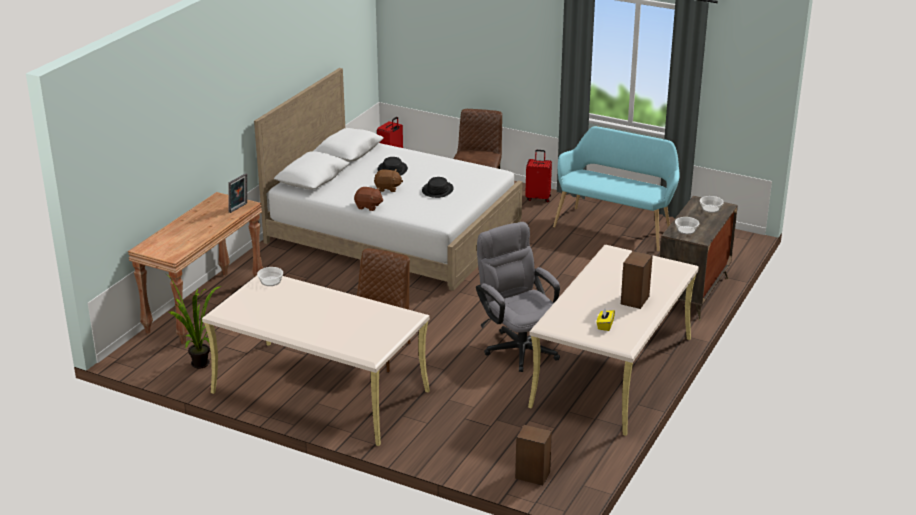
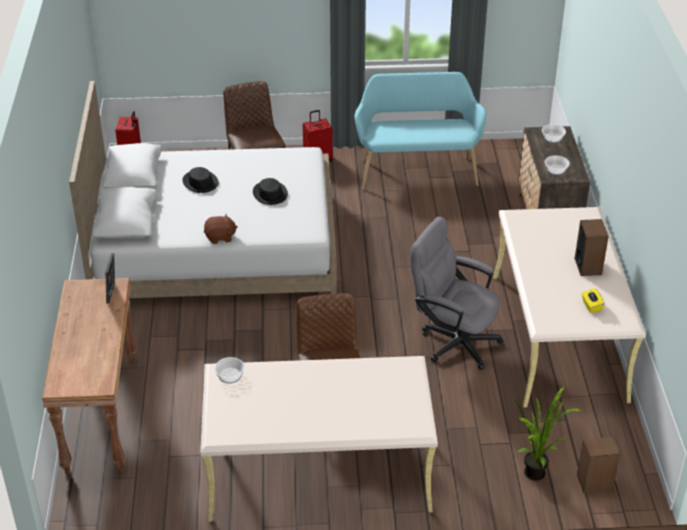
camera: 30 degrees left, 10 degrees up
(199, 366) = (165, 493): potted plant -> potted plant (537, 477)
(387, 188) = (218, 208): brown plush toy -> none

